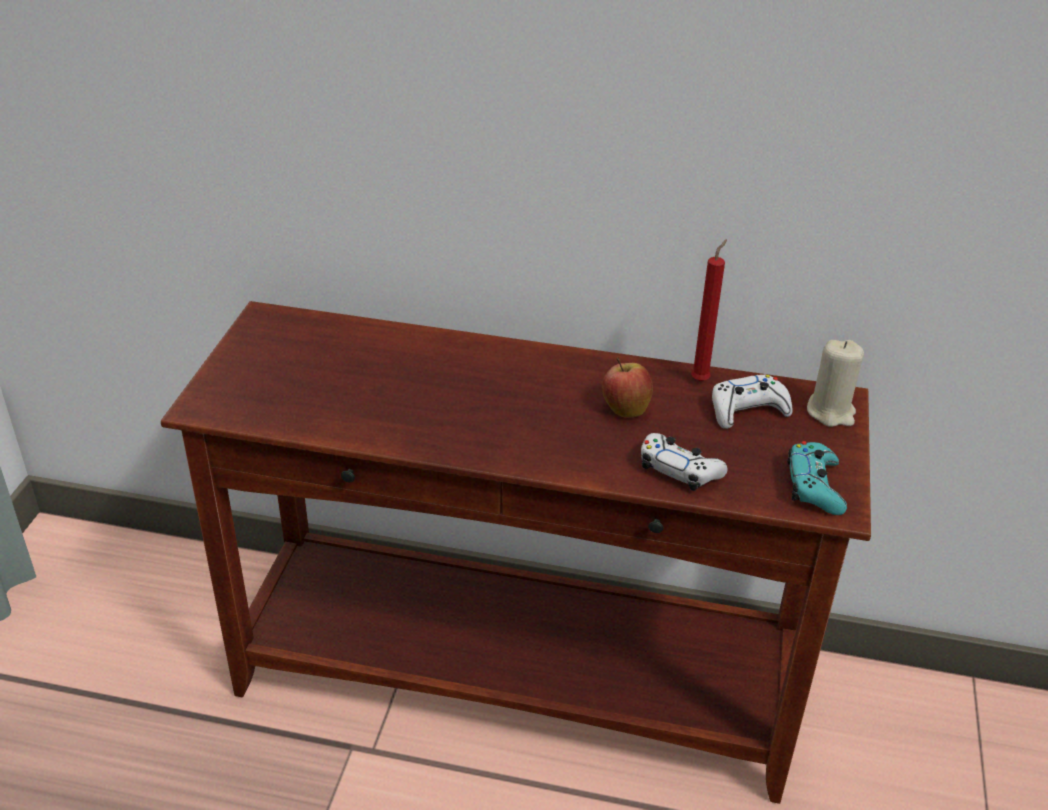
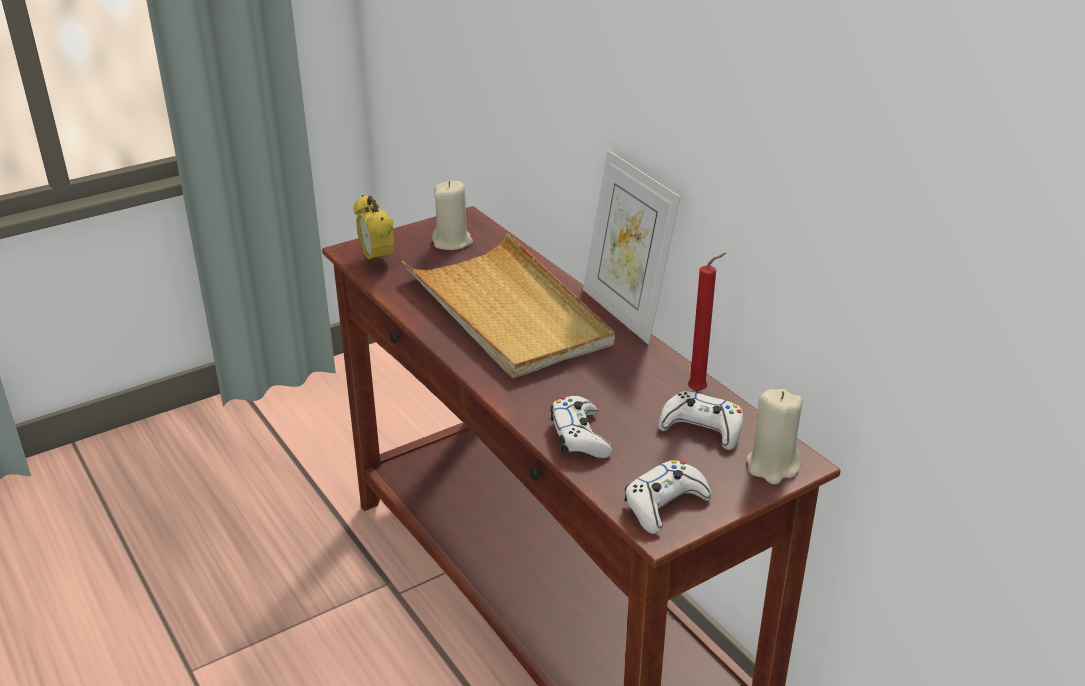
camera: 45 degrees right, 5 degrees down
(245, 404) = (377, 260): none -> alarm clock
(292, 348) = (452, 242): none -> beige candle
(452, 391) = (507, 312): none -> beige tray
(548, 341) = (625, 312): none -> picture frame
(625, 409) = (606, 380): apple -> none
(814, 486) = (665, 504): turquoise game controller -> white game controller

